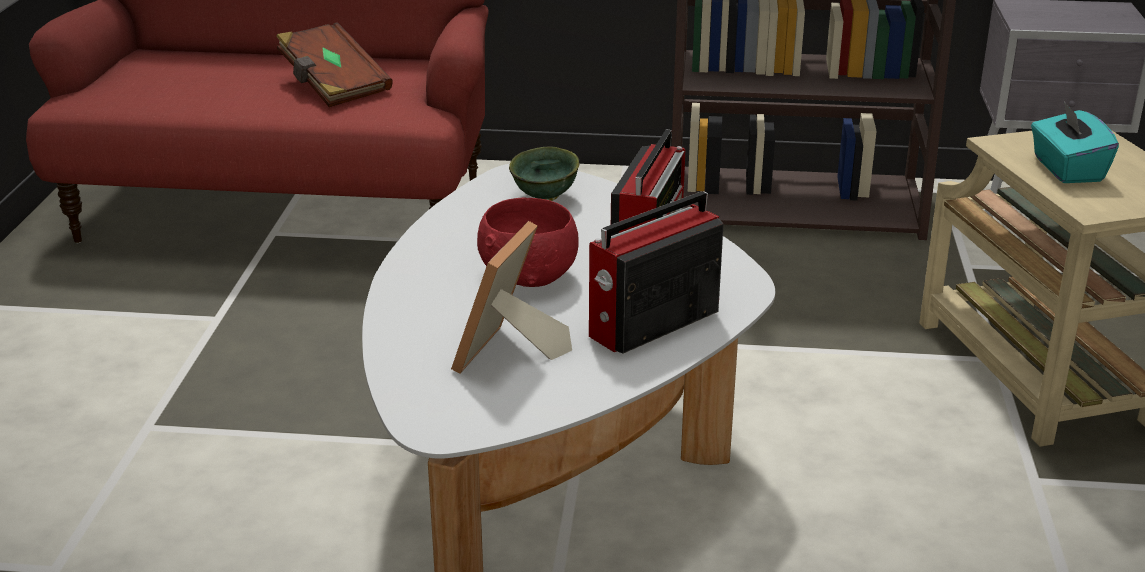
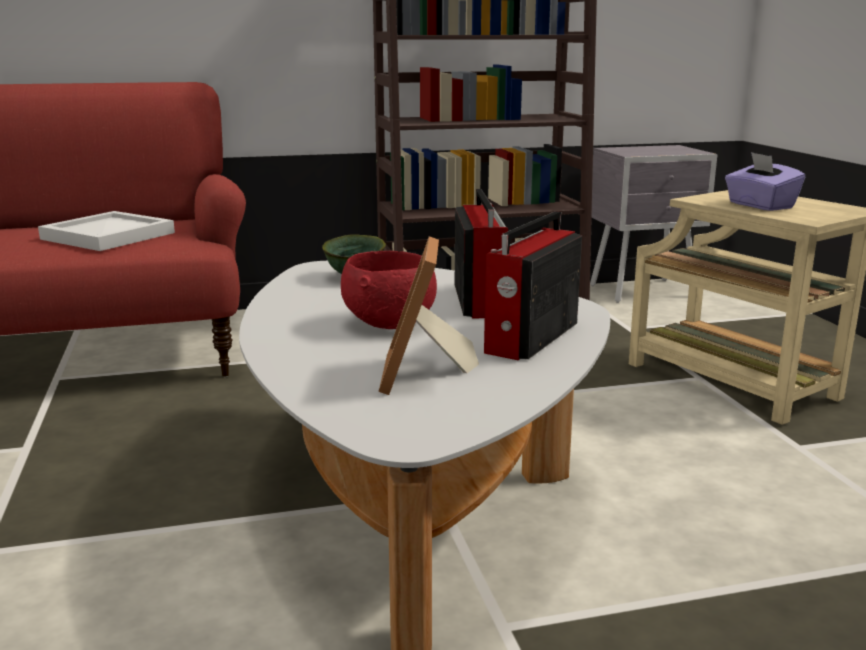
camera: 20 degrees left, 10 degrees down
(333, 86) = (108, 236): brown book -> white tray
(1066, 169) = (760, 205): turquoise tissue box -> purple tissue box

